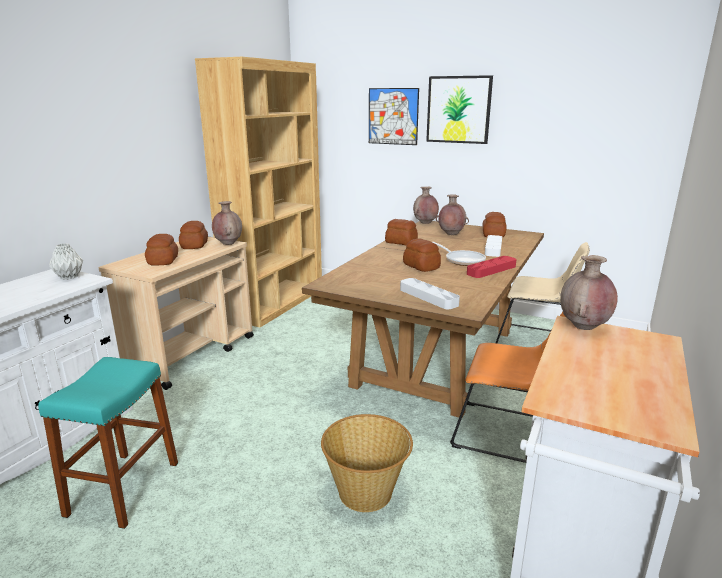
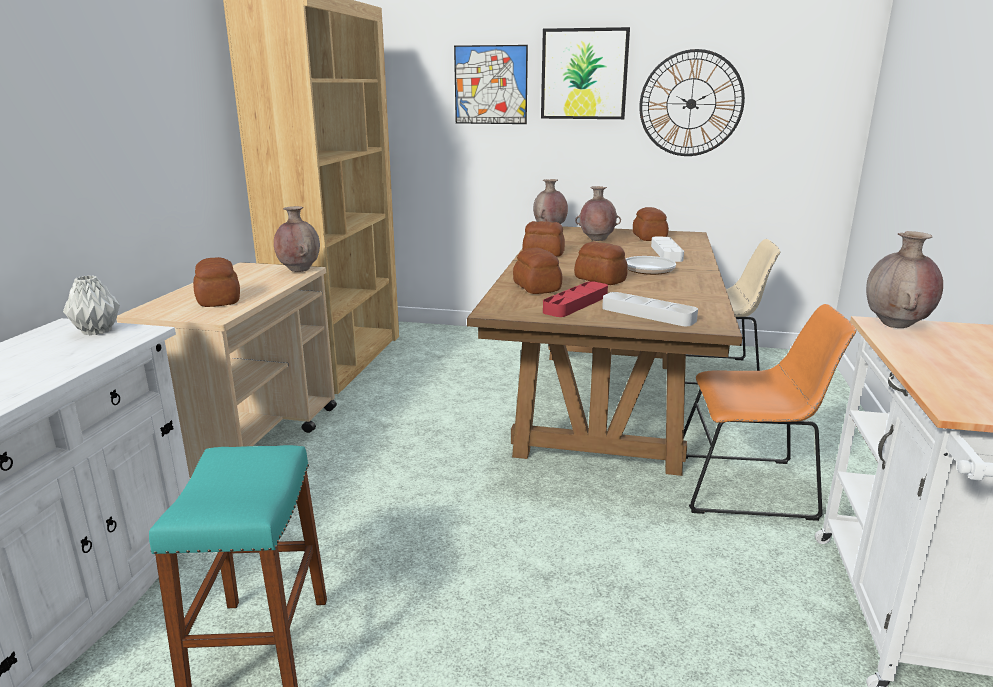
camera: 15 degrees left, 0 degrees up
(194, 245) = (247, 276): bread -> bread (536, 288)
(366, 492) = (621, 589): basket -> none
(491, 270) = (691, 277): red tray -> red tray (576, 304)
(538, 133) = (691, 104): none -> wall clock

